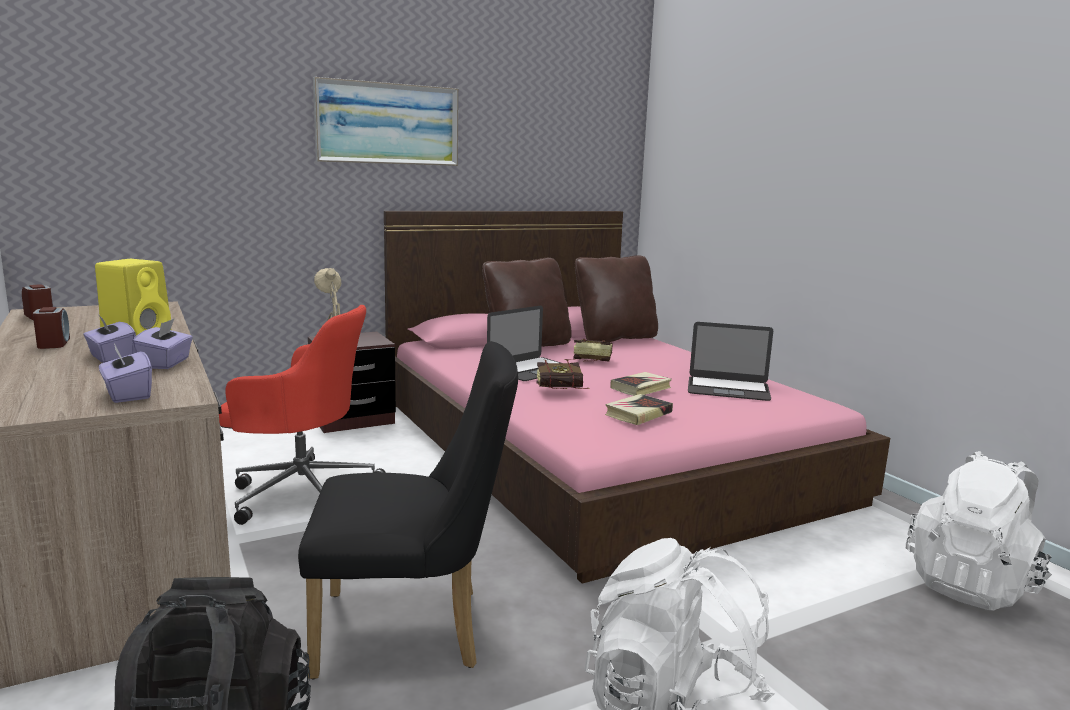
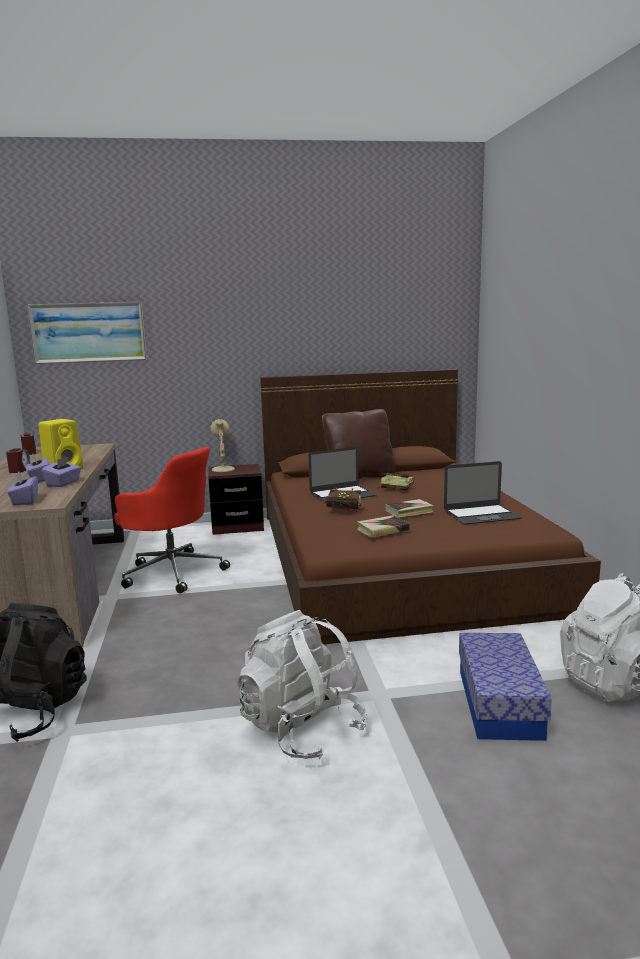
camera: 20 degrees right, 0 degrees up
(388, 124) = (262, 315): picture -> picture (88, 332)
(413, 630) = (181, 660): black chair -> none
(597, 448) = (397, 557): pink bed -> brown bed
(614, 338) = (436, 472): brown pillow -> none
(728, 389) = (482, 515): laptop -> laptop turned 45 degrees counterclockwise
(878, 631) = (499, 703): none -> storage box

